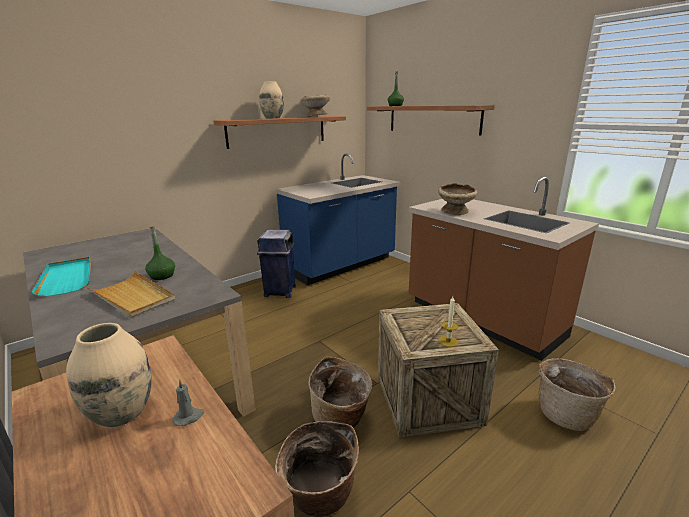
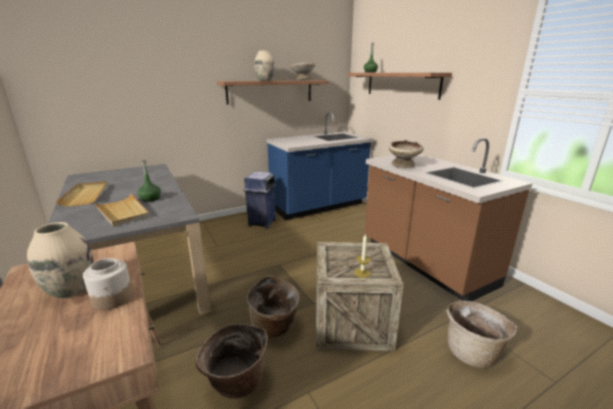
camera: 10 degrees right, 0 degrees up
(67, 278) = (86, 195): turquoise tray -> beige tray
(189, 417) = (113, 298): grey candle -> jar

